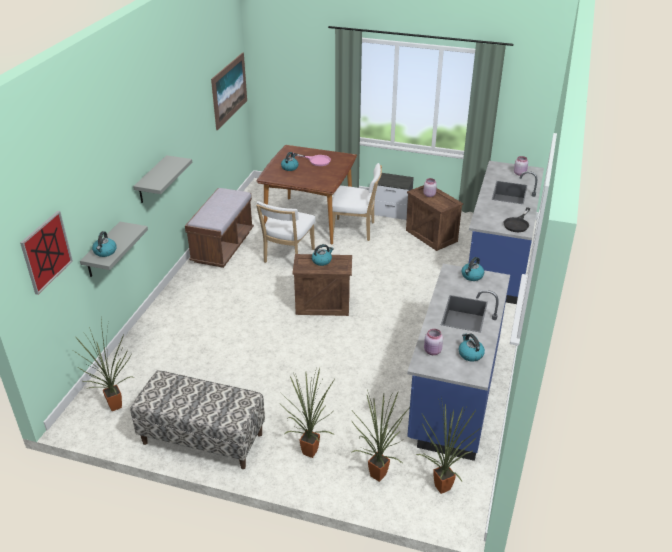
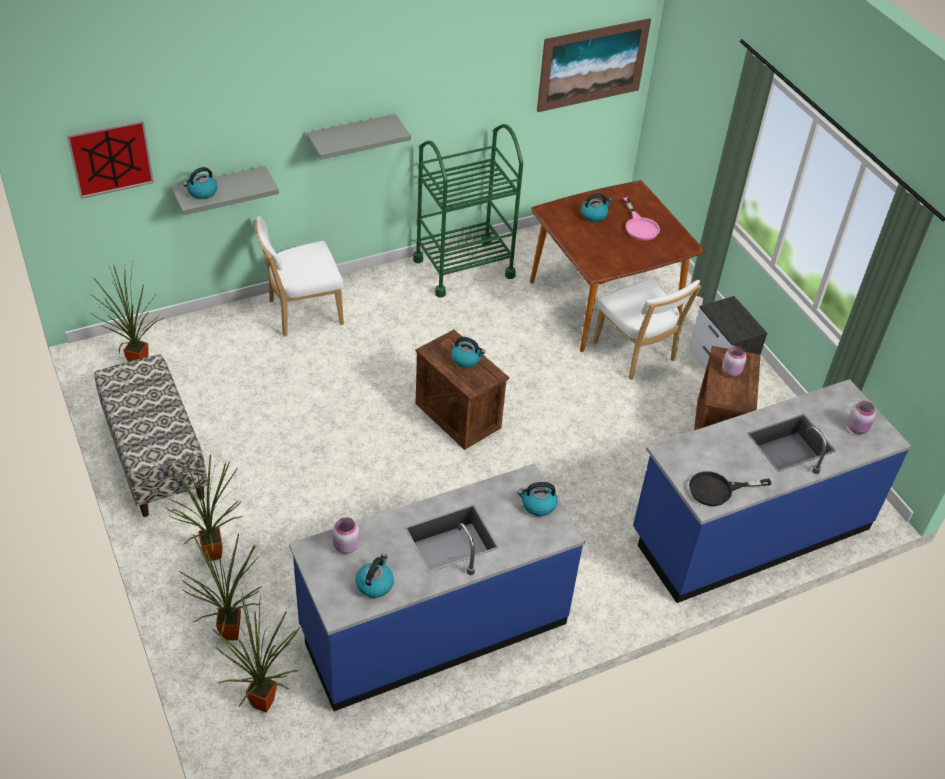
camera: 45 degrees right, 10 degrees up
(223, 247) = (463, 268): brown bench -> green cart
(287, 257) = (509, 330): white chair -> white chair (301, 313)

